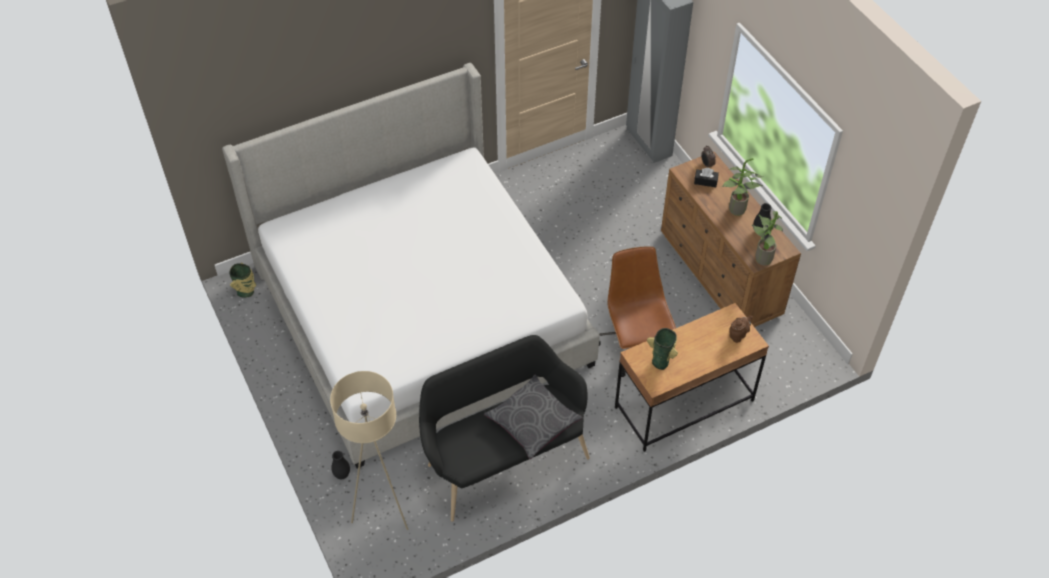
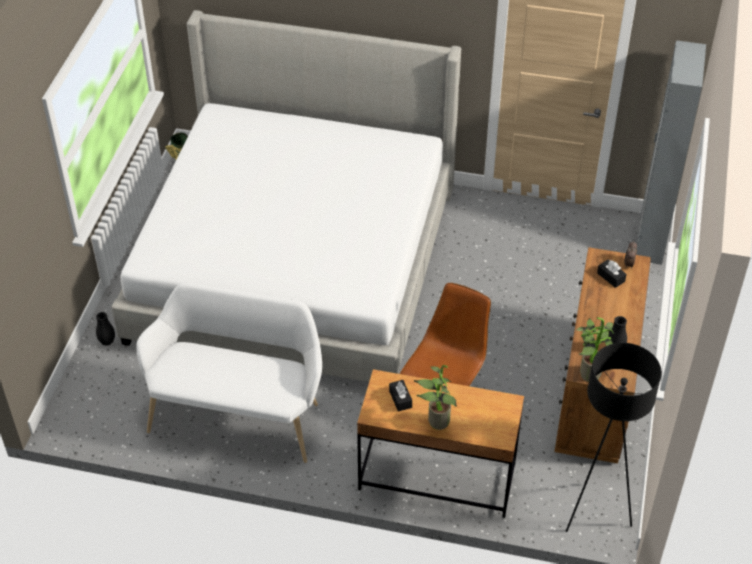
camera: 40 degrees right, 5 degrees down
(383, 509) = (108, 387): beige floor lamp -> none
(503, 457) = (238, 413): black bench -> white bench
(532, 421) = (254, 382): grey pillow -> none
(661, 360) = (400, 399): vase -> black tissue box
(735, 211) = (610, 318): potted plant -> potted plant (435, 422)
(738, 335) = (495, 424): brown teapot -> none
(802, 357) = (595, 513): none -> black floor lamp

